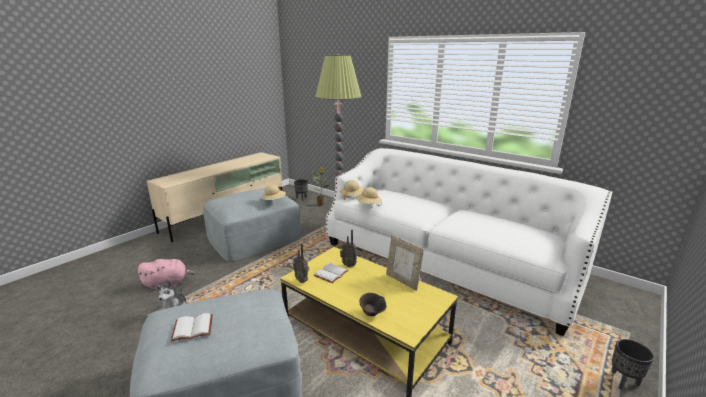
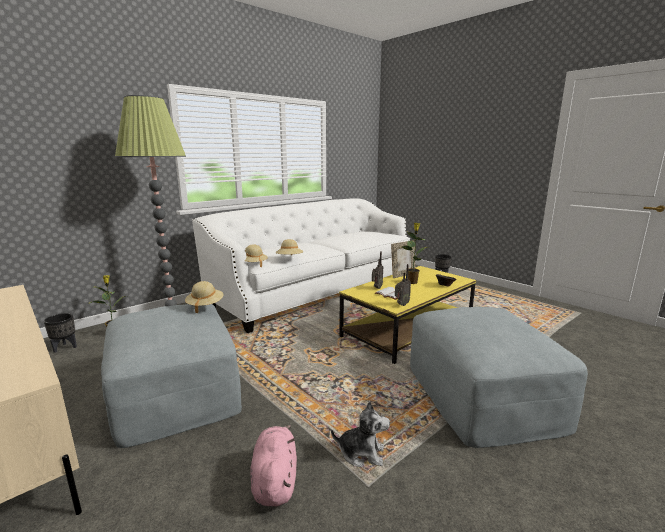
camera: 80 degrees left, 5 degrees down
(192, 329) = (510, 331): white book -> none
(378, 288) = (412, 282): none -> potted plant

